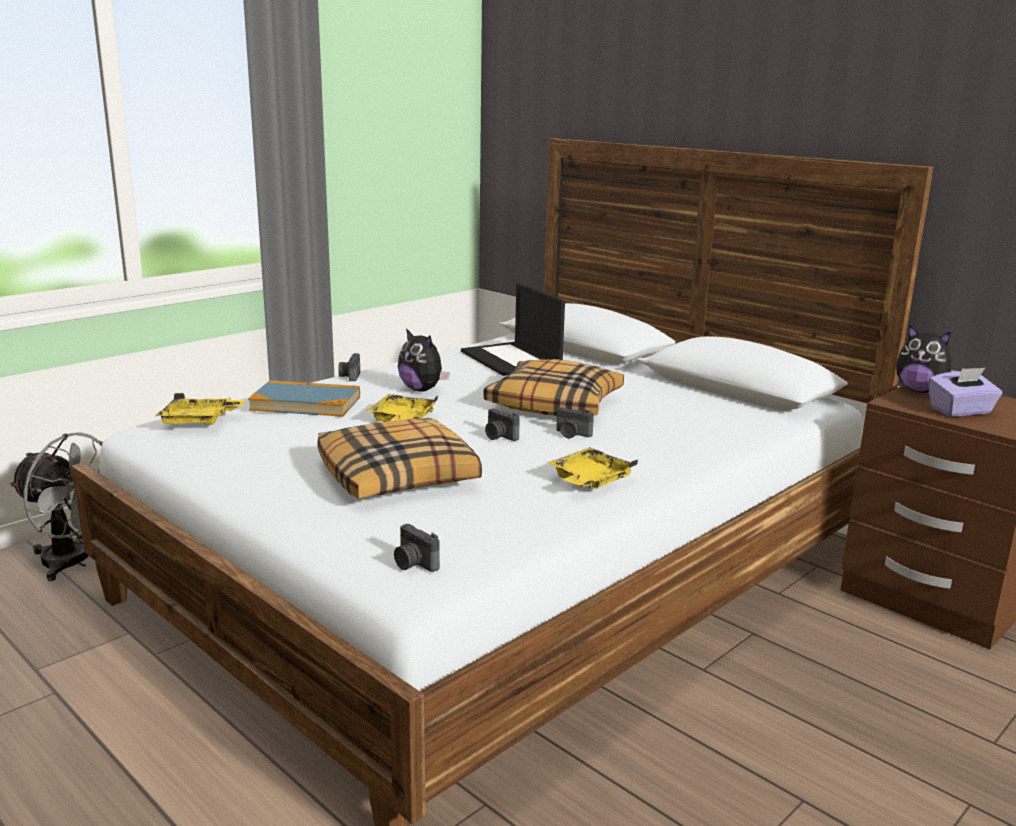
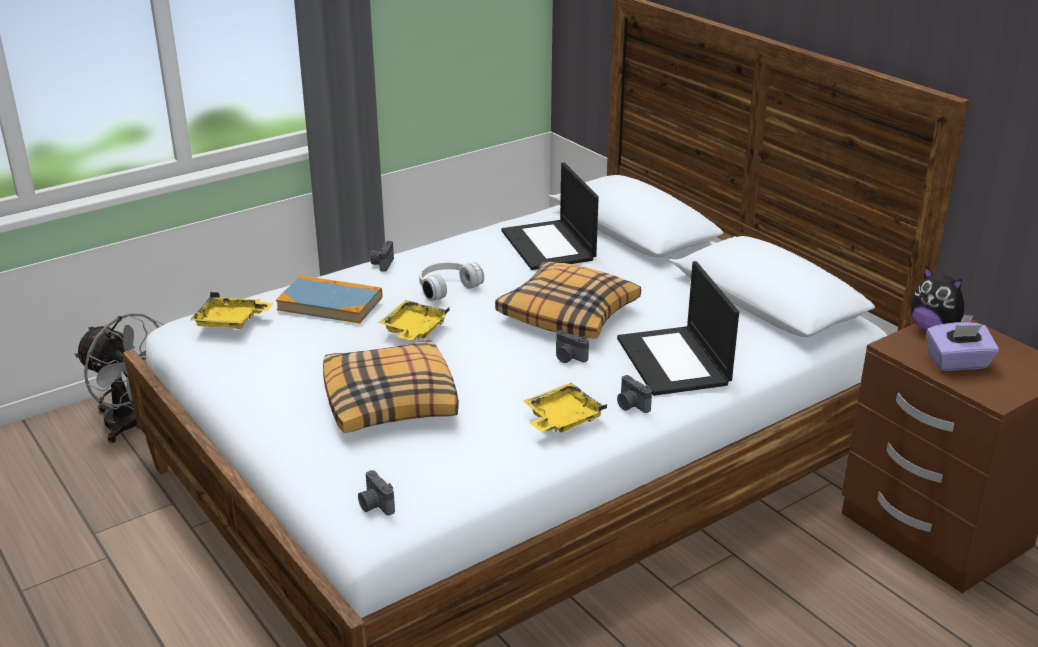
camera: 10 degrees right, 10 degrees up
(422, 389) = (446, 287): plush toy -> white headphones
(499, 436) = (498, 357): camera -> camera (631, 405)
(679, 433) = (674, 361): none -> laptop

